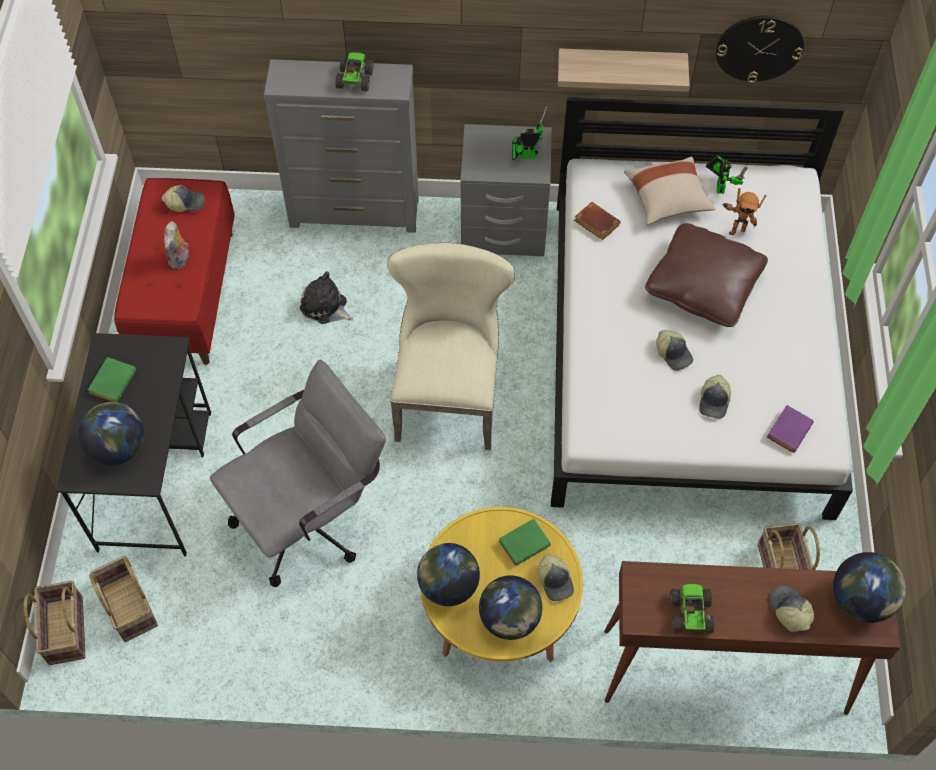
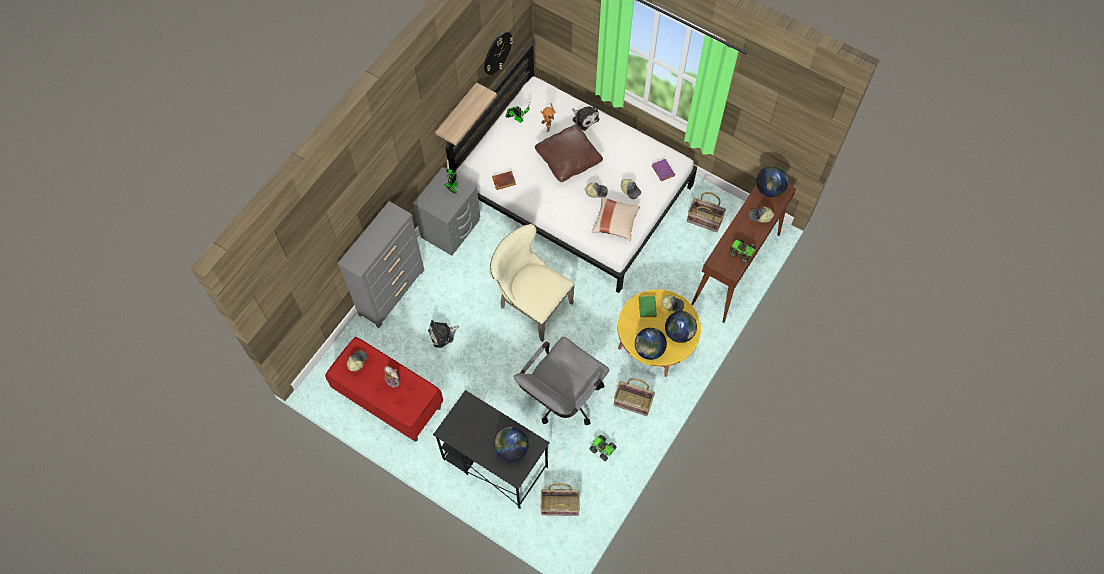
camera: 60 degrees left, 5 degrees up
(64, 630) = (555, 542): basket -> basket (632, 403)
(112, 381) = (469, 436): green book -> none
(311, 518) = (561, 400): grey office chair -> grey office chair turned 135 degrees counterclockwise
(354, 80) = (380, 231): toy truck -> toy truck (603, 449)
(667, 199) = (510, 145): beige pillow -> beige pillow (615, 223)
(796, 271) = (584, 118): none -> plush toy

